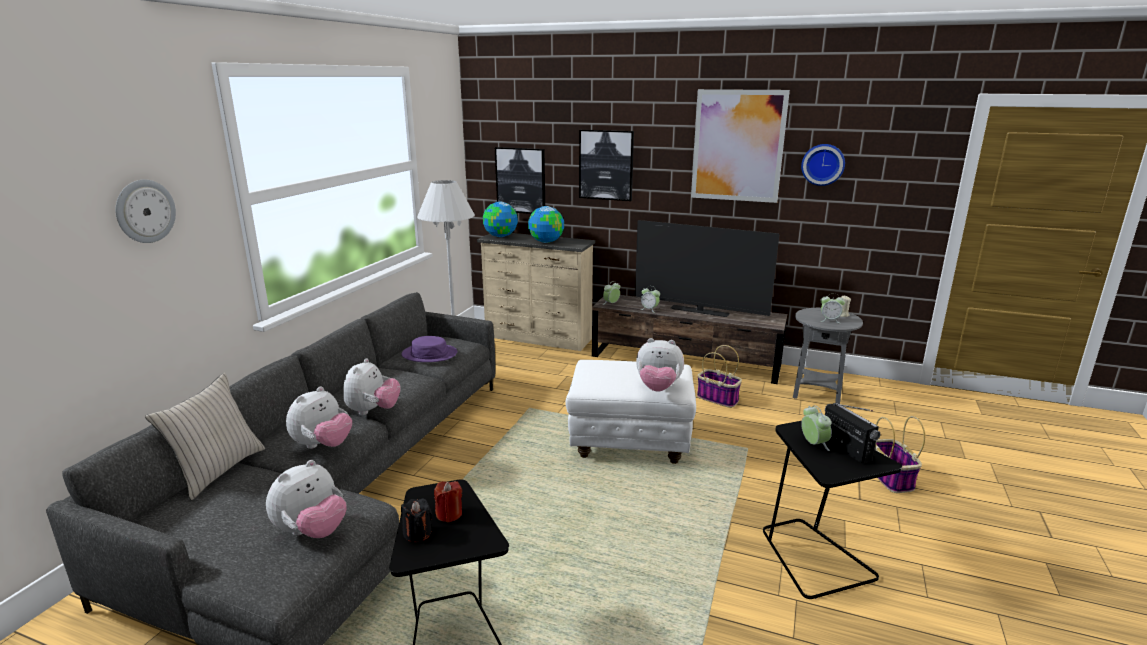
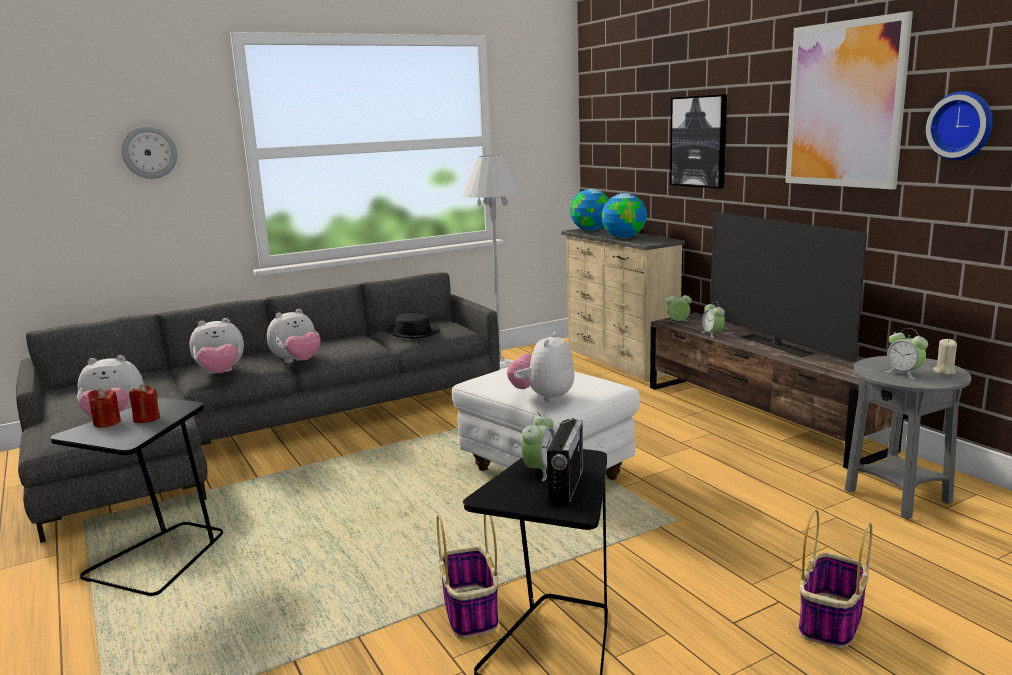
camera: 40 degrees right, 5 degrees down
(217, 470) = (146, 373): beige pillow -> none
(417, 533) = (107, 422): black candle -> red candle
(429, 354) = (413, 332): purple hat -> black hat
(521, 180) = (622, 165): picture -> none
(658, 388) = (543, 397): plush toy -> plush toy turned 60 degrees clockwise
(718, 399) = (732, 463): basket -> basket (471, 612)

